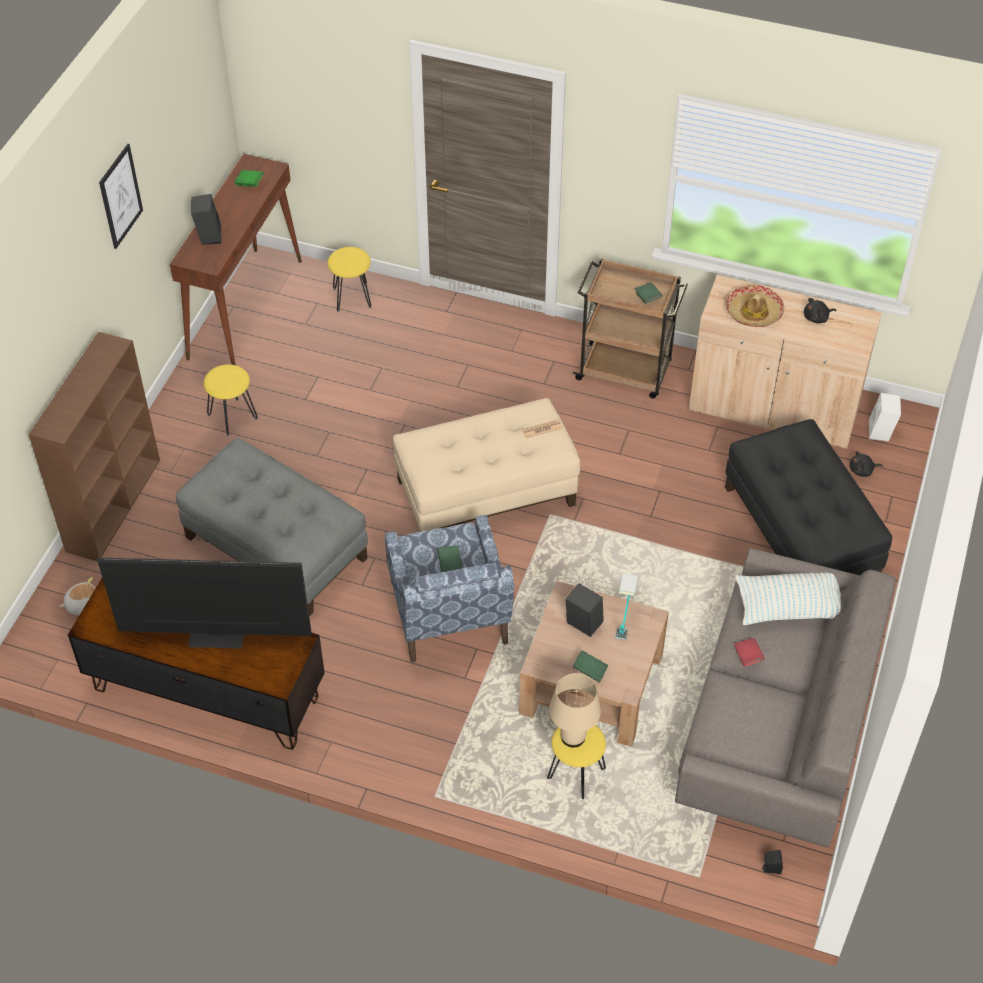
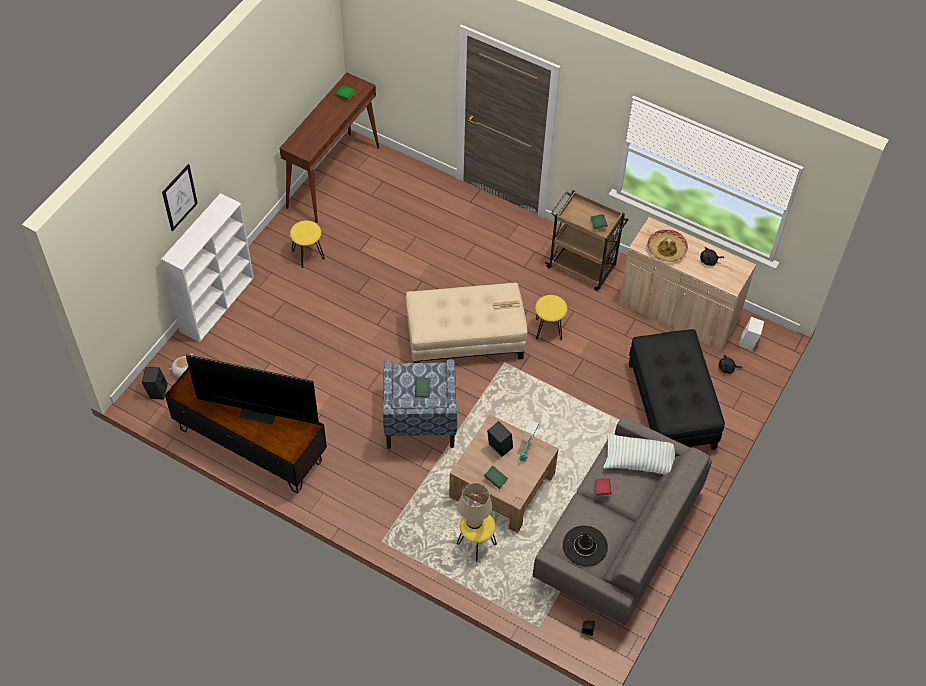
camera: 10 degrees right, 5 degrees up
(114, 504) = (217, 303): brown bookcase -> white bookcase
(120, 196) = (247, 106): picture -> picture (179, 197)
(208, 235) = (309, 130): black speaker -> black speaker (156, 391)
(275, 548) = (316, 353): grey ottoman -> none
(352, 298) = (408, 181): yellow stool -> yellow stool (549, 329)
(746, 741) = (585, 546): none -> black hat

